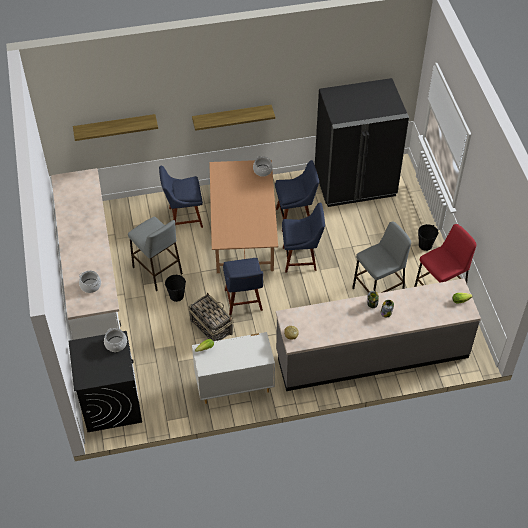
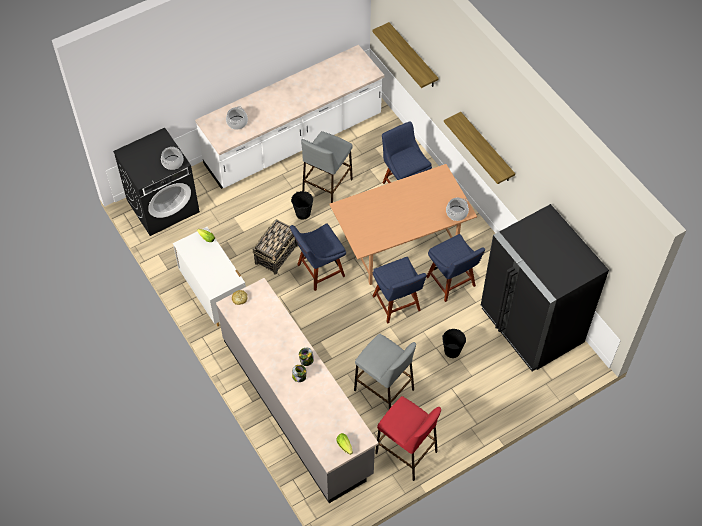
camera: 70 degrees right, 5 degrees up
(425, 245) = (471, 421): black bucket -> black bucket (452, 351)

